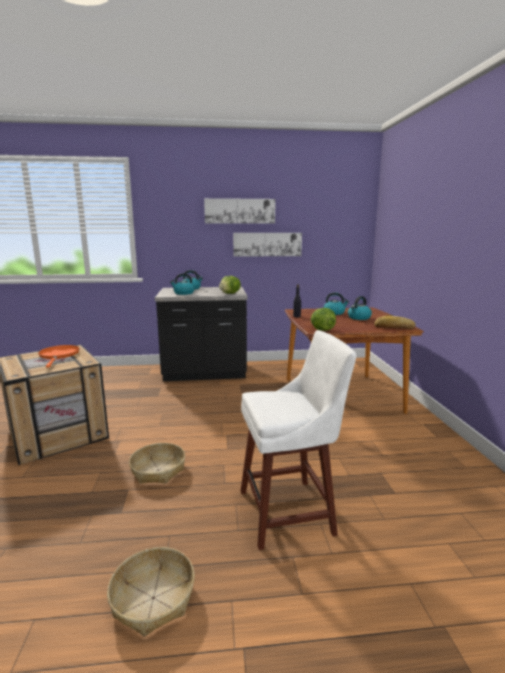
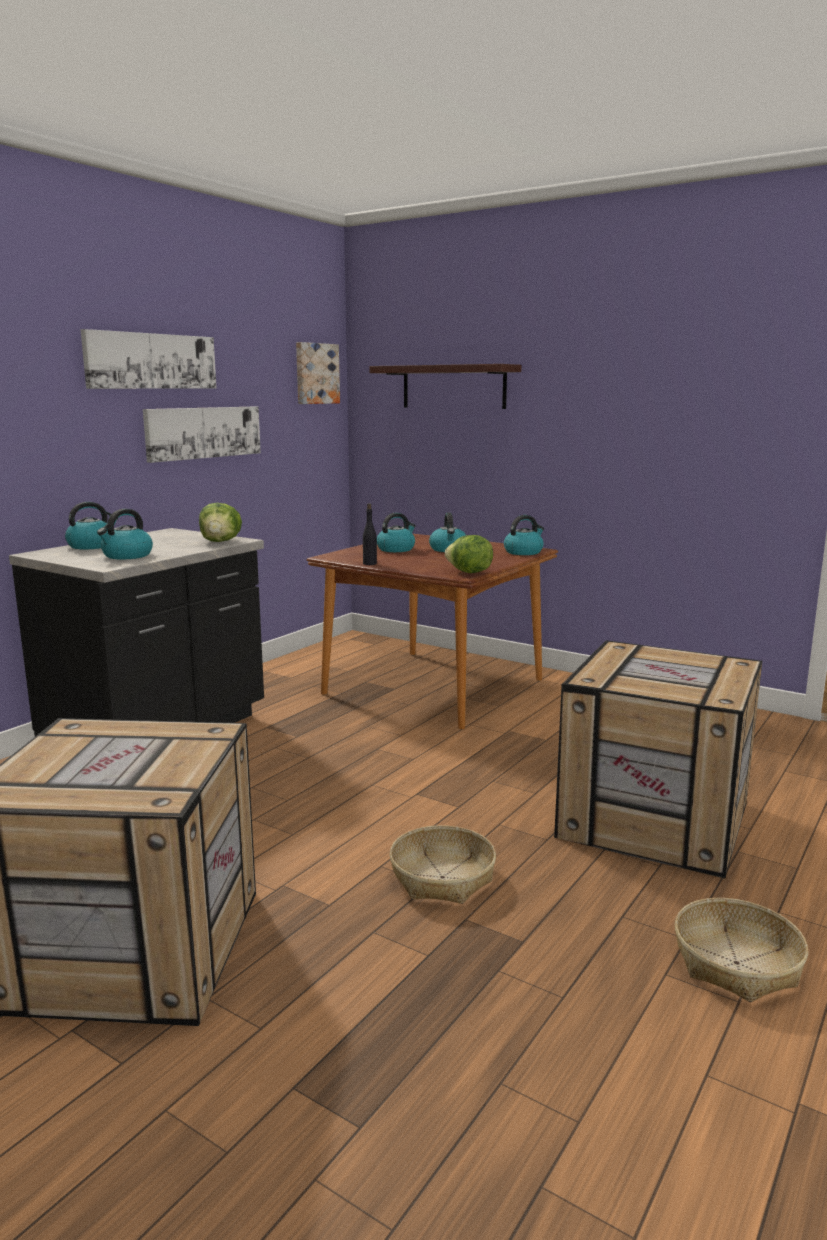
camera: 50 degrees left, 0 degrees up
(59, 355) = (101, 746): orange frying pan -> none
(291, 511) = (656, 820): white chair -> crate
(349, 215) = (316, 373): none -> picture
(394, 327) = (523, 552): bread -> kettle
(409, 221) = (453, 387): none -> shelf

